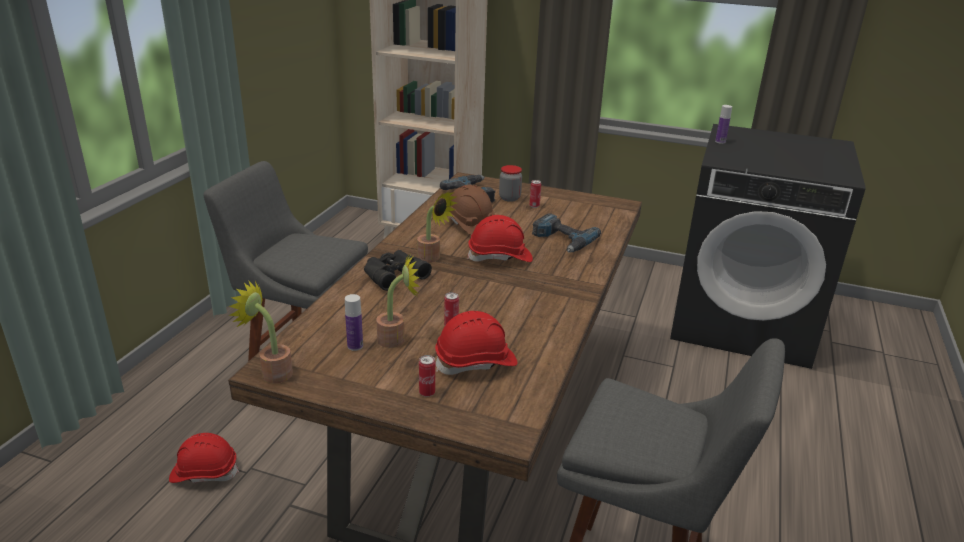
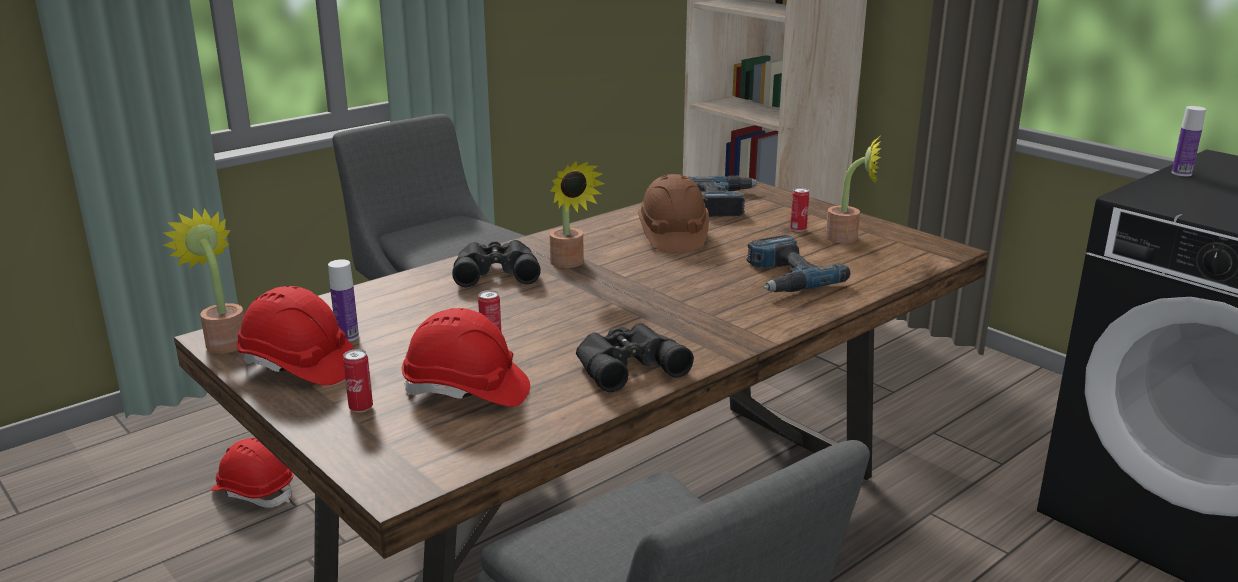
camera: 30 degrees right, 5 degrees down
(397, 339) = (405, 341): potted plant -> potted plant (848, 238)
(500, 257) = (664, 280): red hard hat -> red hard hat (299, 366)
(509, 198) = (772, 215): jar -> none
(543, 320) = (625, 365): none -> black binoculars

